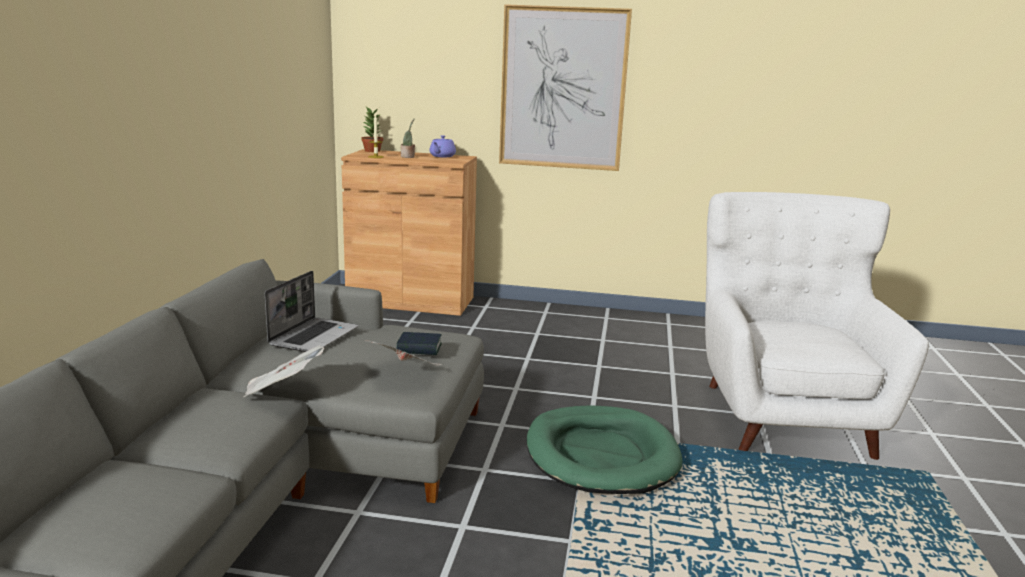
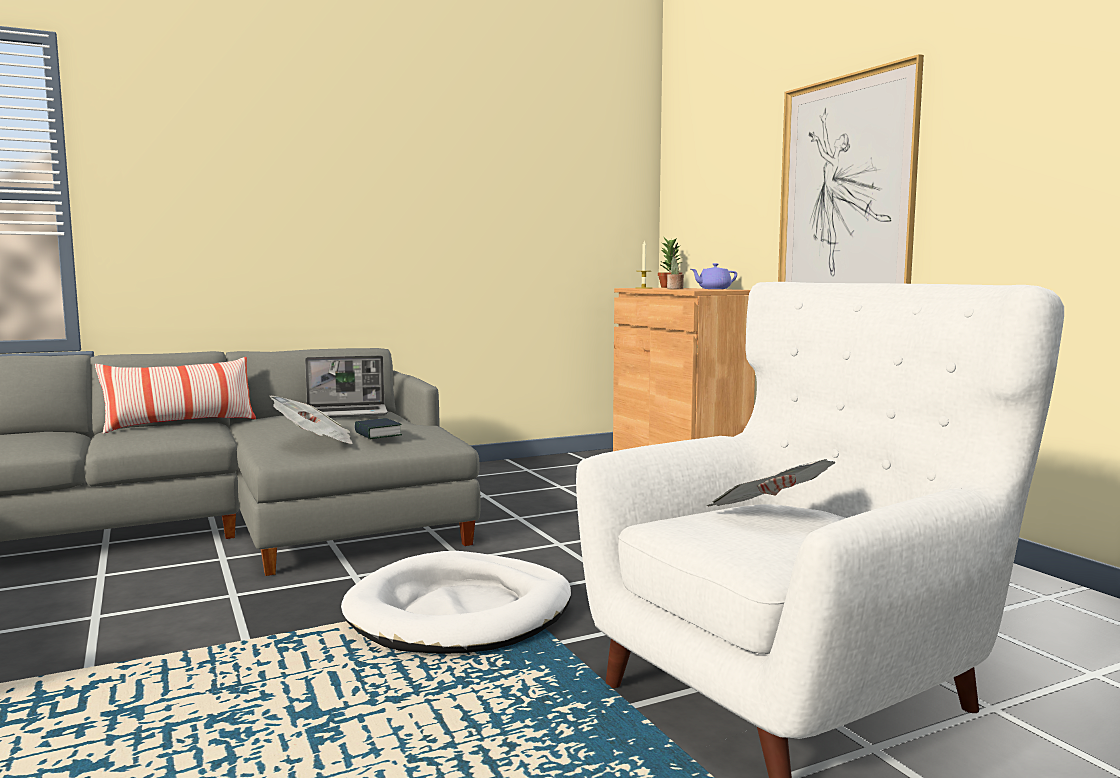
camera: 55 degrees right, 10 degrees down
(198, 404) = (180, 424): none -> pillow
(283, 391) = (226, 429): newspaper -> newspaper (768, 517)
(601, 455) = (461, 612): green dog bed -> white dog bed

